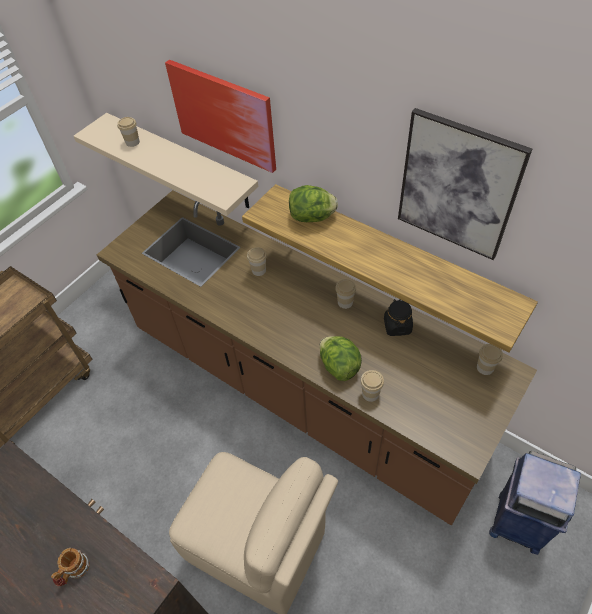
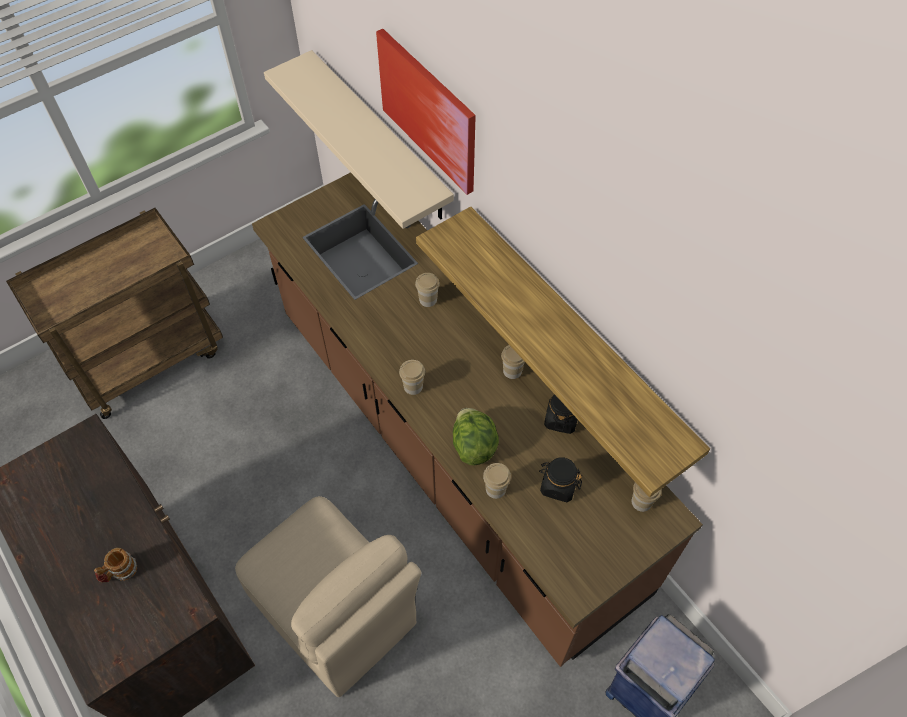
camera: 15 degrees right, 5 degrees up
(132, 142) = (328, 100): cup -> cup (413, 386)
(312, 217) = (495, 263): lettuce -> none
(417, 376) = (558, 486): none -> black jar
(457, 186) = (644, 291): picture -> none

